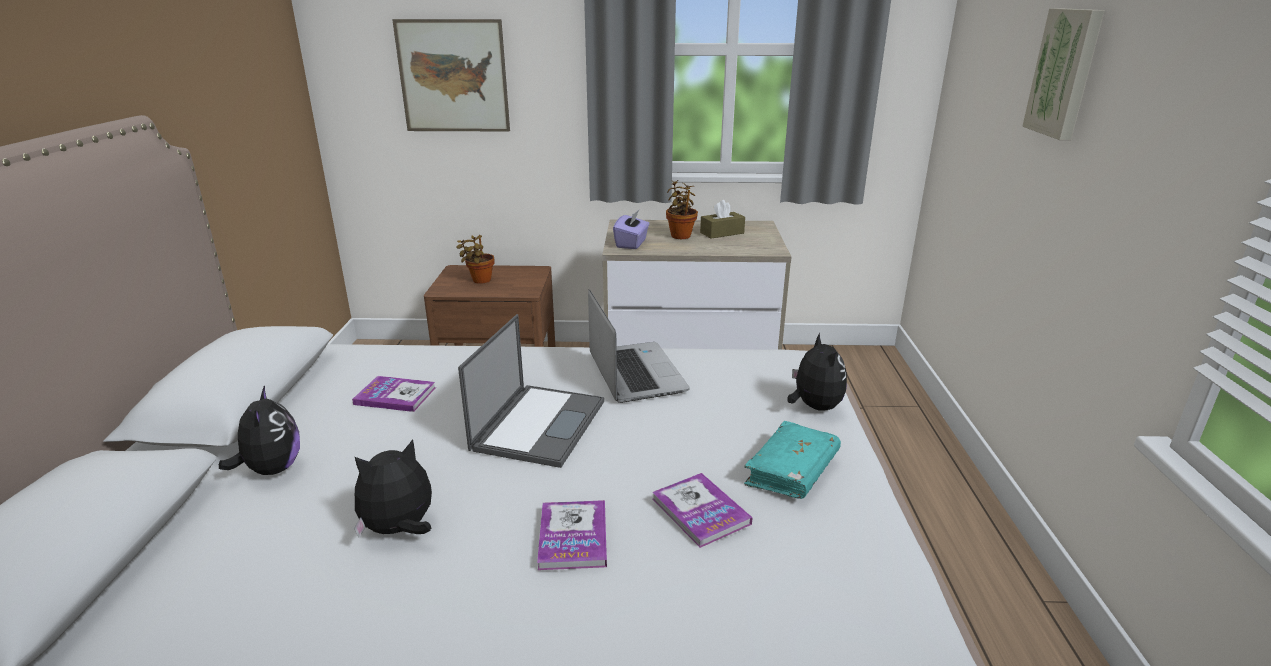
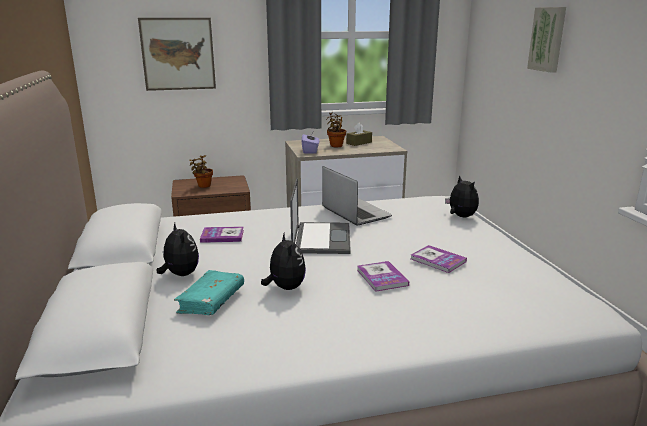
camera: 15 degrees left, 5 degrees down
(400, 530) = (285, 287): plush toy -> plush toy turned 120 degrees clockwise
(791, 471) = (469, 241): turquoise book -> turquoise book (211, 301)

